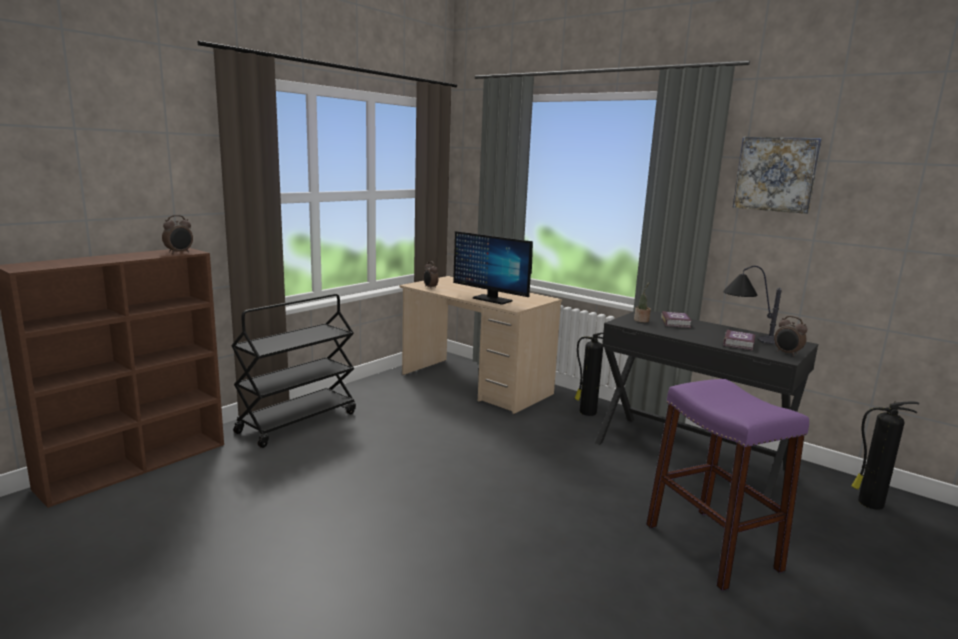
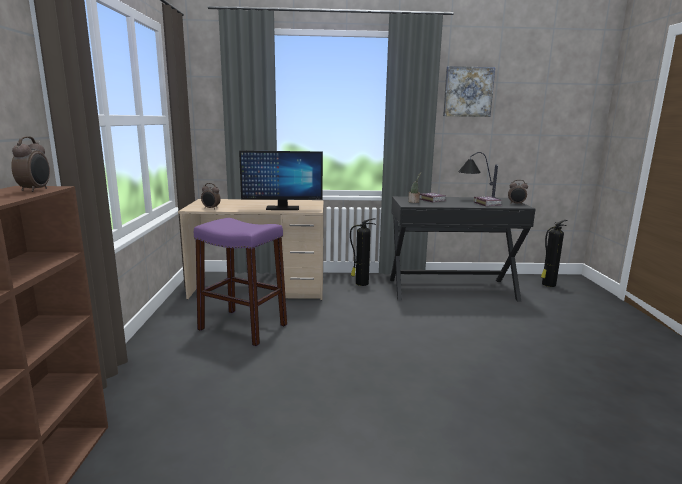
camera: 40 degrees left, 0 degrees up
(298, 422) = (155, 372): black cart -> none
(711, 546) = (541, 333): purple stool -> purple stool (242, 327)

